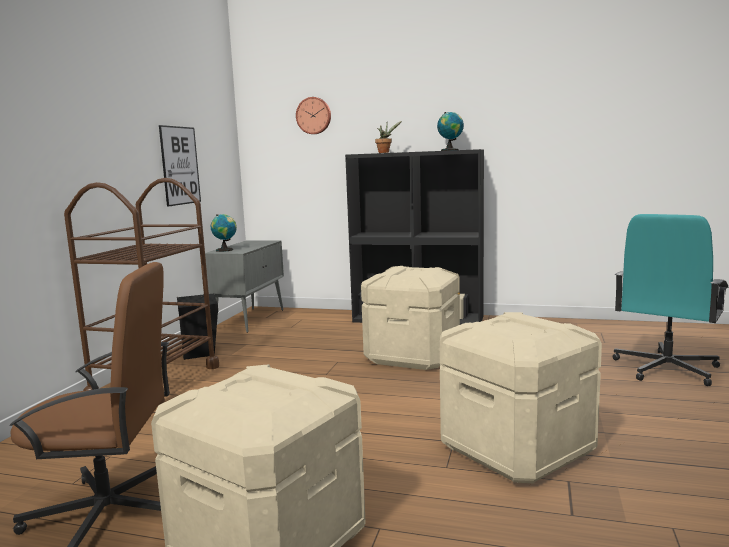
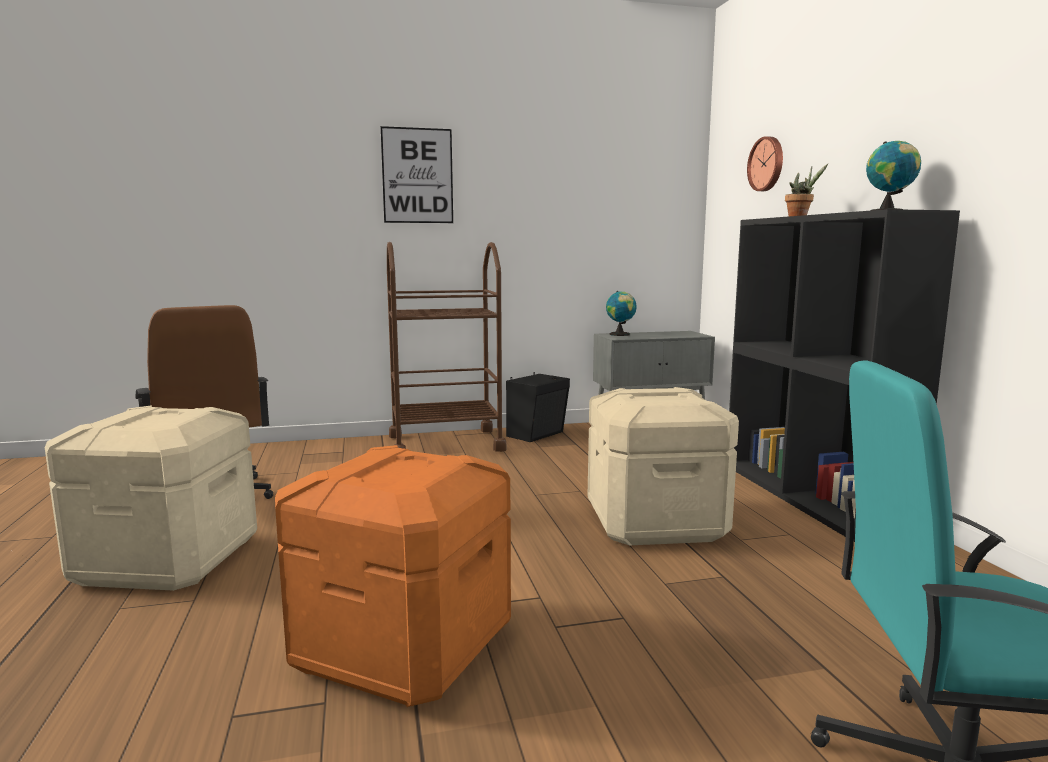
camera: 60 degrees right, 0 degrees up
(180, 165) = (574, 231): picture -> picture (417, 176)
(515, 449) = (402, 646): beige storage box -> orange storage box

